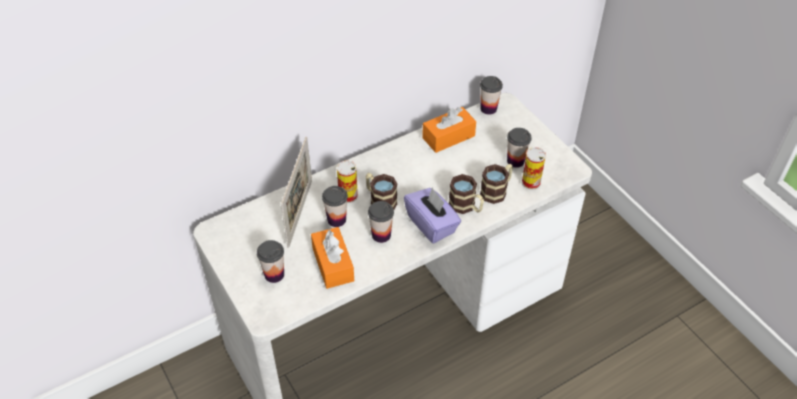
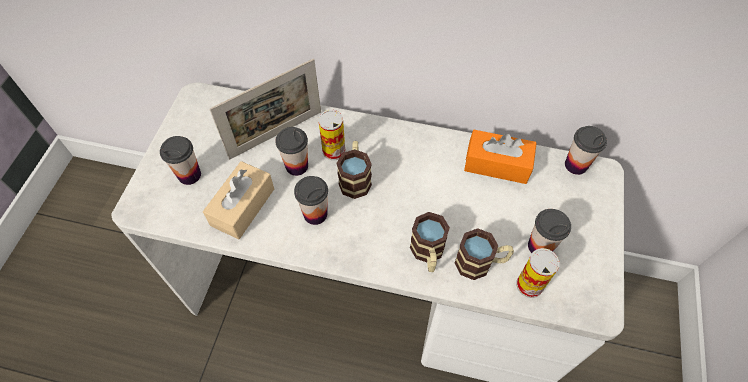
camera: 45 degrees right, 10 degrees up
(333, 264) = (243, 207): orange tissue box -> beige tissue box
(432, 224) = (372, 244): purple tissue box -> none

